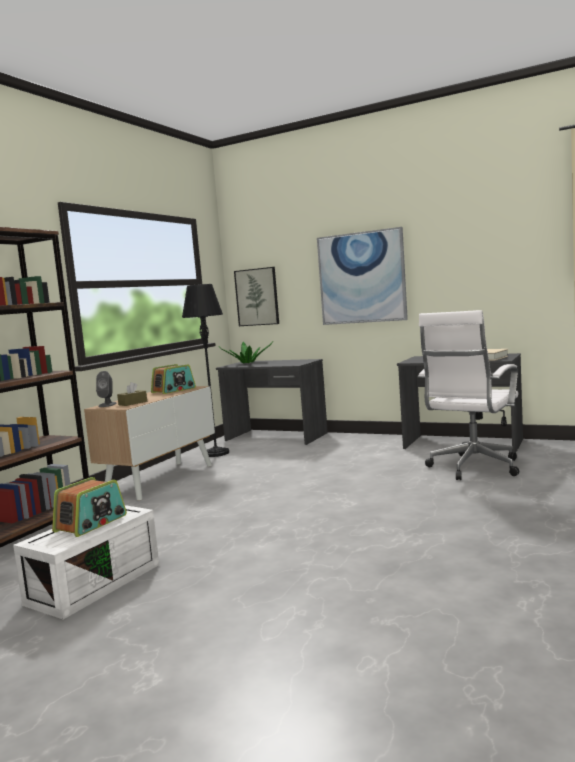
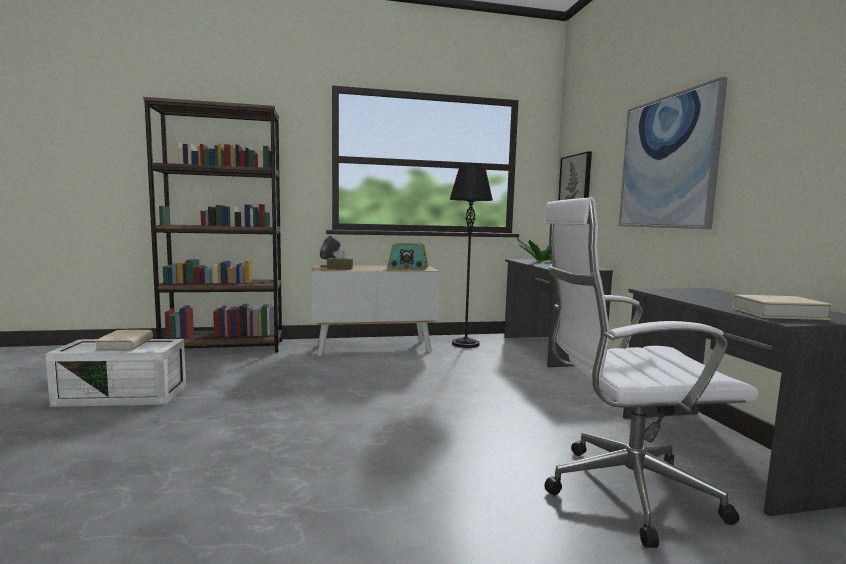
camera: 50 degrees right, 0 degrees up
(91, 523) = (125, 345): radio -> beige book

